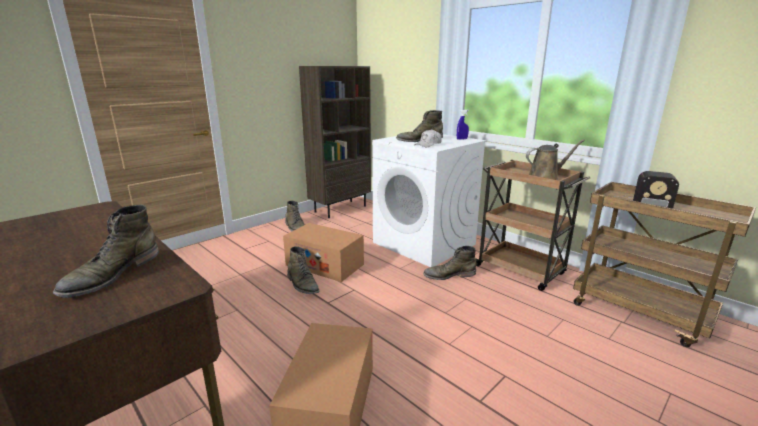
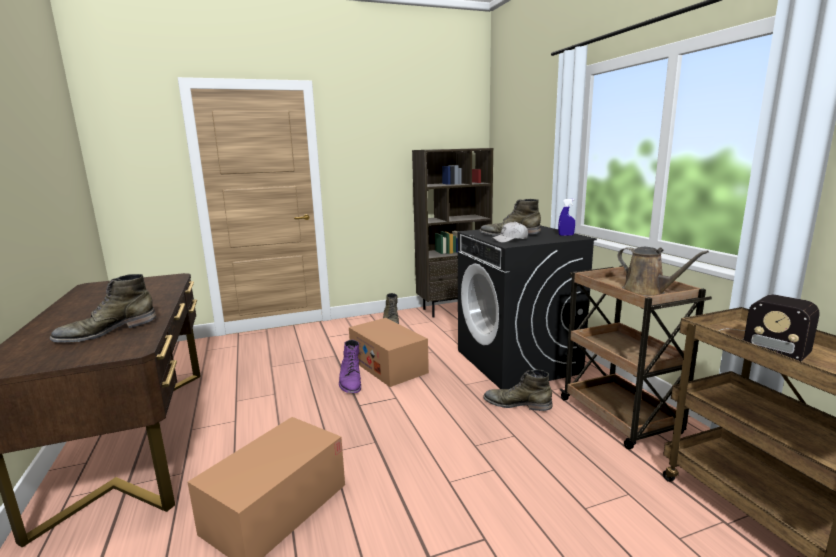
camera: 25 degrees right, 5 degrees down
(302, 284) = (350, 381): green boot -> purple boot
(424, 243) = (518, 362): white washing machine -> black washing machine
(545, 177) = (647, 292): brown watering can -> brown watering can turned 45 degrees clockwise

